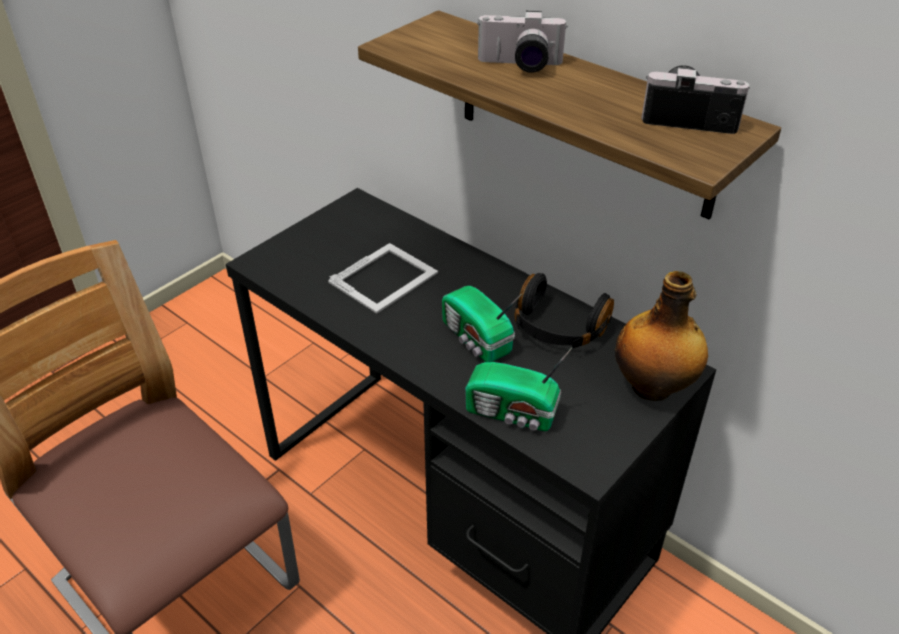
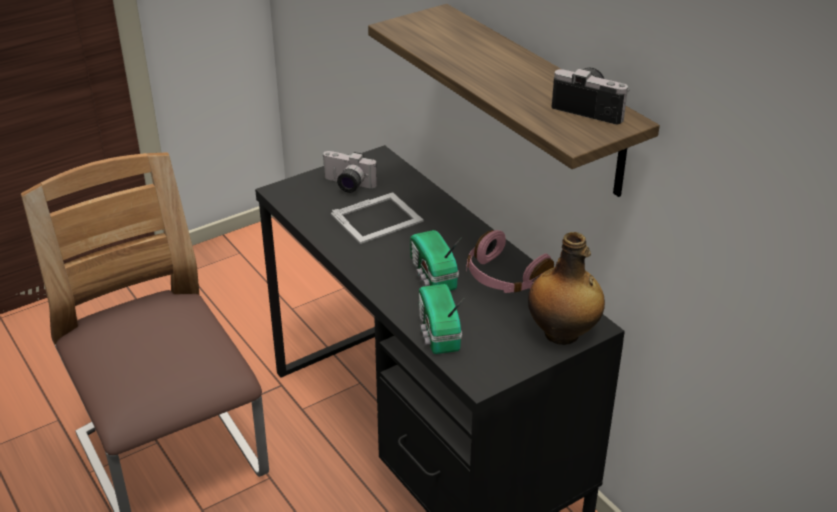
camera: 15 degrees right, 5 degrees down
(513, 413) = (437, 333): radio -> radio turned 45 degrees clockwise
(519, 65) = (483, 54): camera -> camera (347, 185)
(557, 328) = (504, 278): black headphones -> pink headphones

